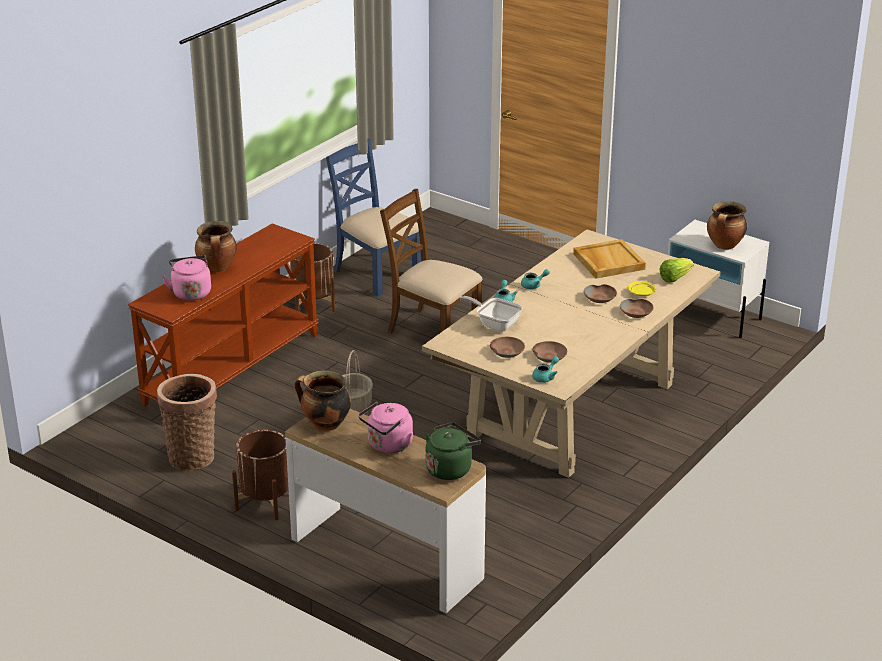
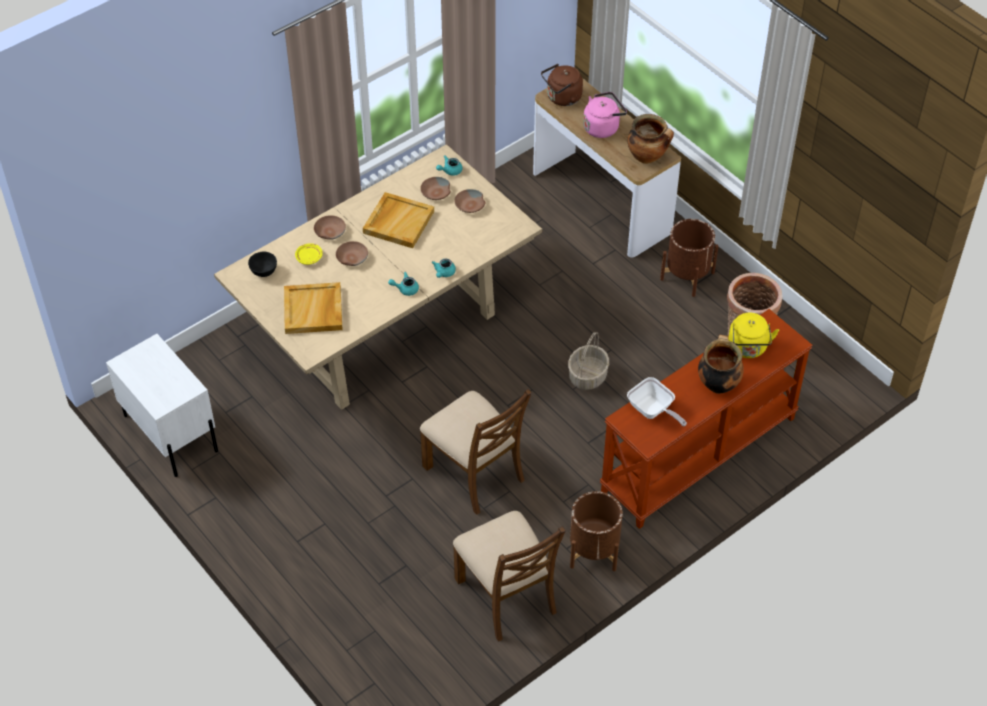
camera: 165 degrees left, 20 degrees up
(191, 292) = (748, 348): pink kettle -> yellow kettle
(375, 273) = (507, 596): blue chair -> brown chair
(450, 468) = (562, 98): green kettle -> brown kettle
(495, 324) = (465, 242): frying pan -> frying pan (653, 411)
(573, 329) = (398, 222): none -> beige tray
(674, 278) = (264, 272): lettuce -> black bowl
(725, 246) = (157, 363): cooking pot -> none

